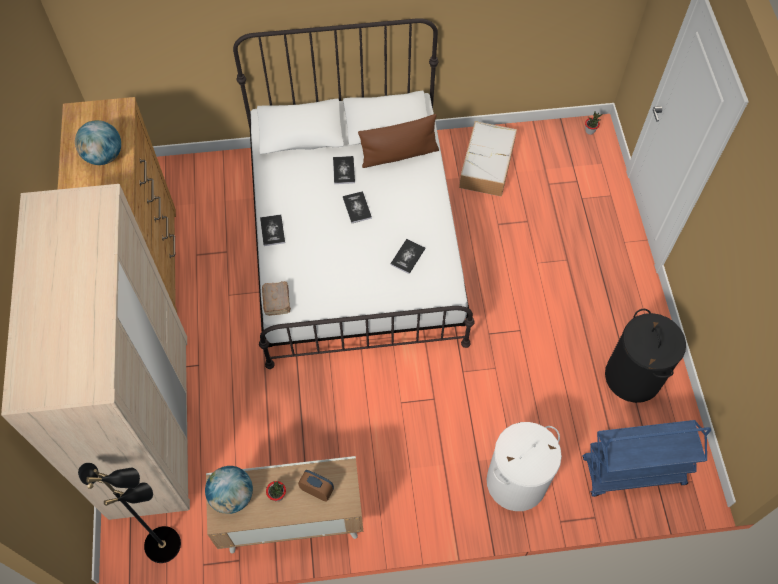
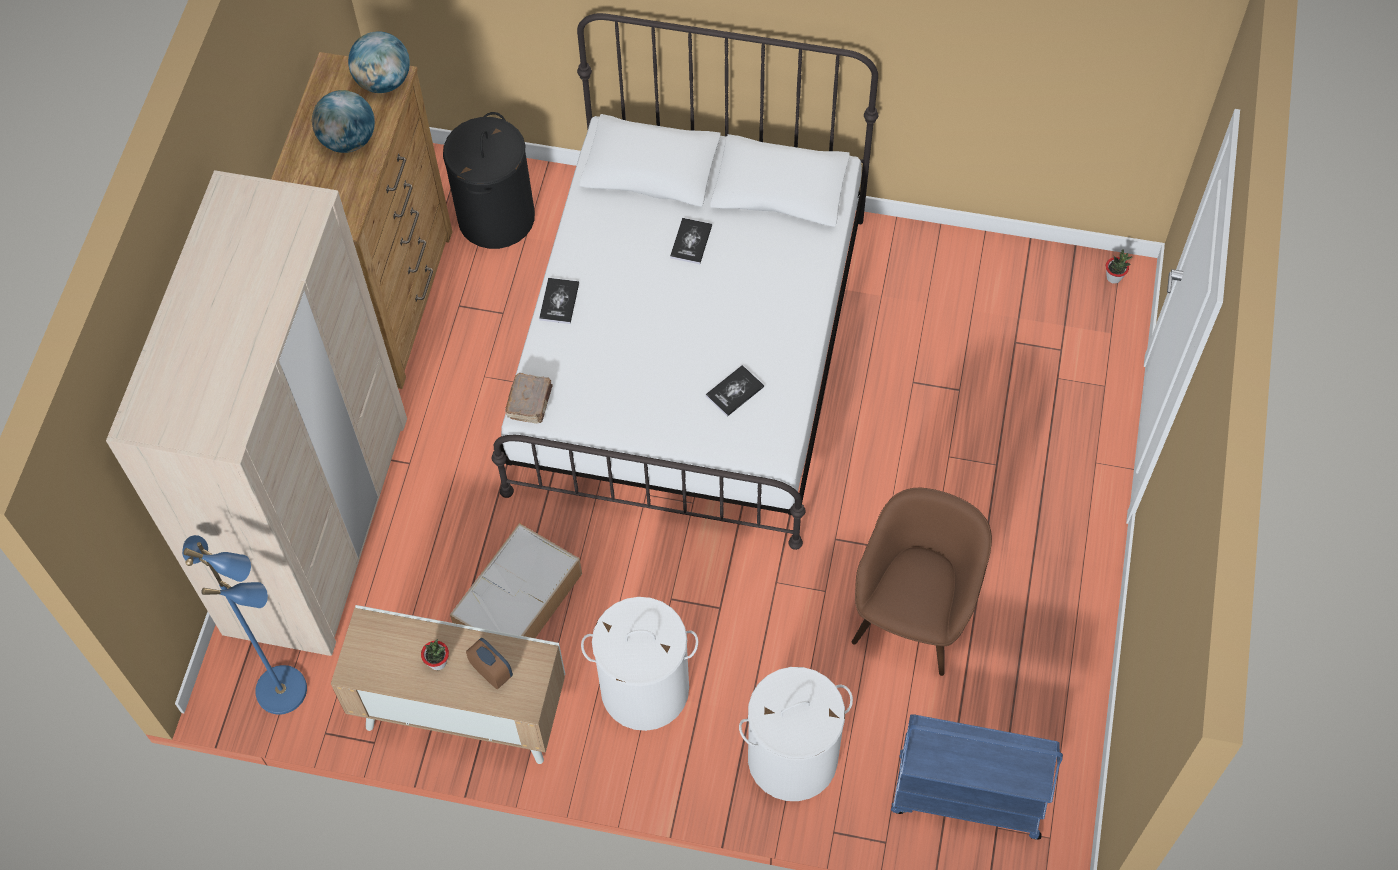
camera: 20 degrees right, 0 degrees up
(163, 543) = (283, 689): black floor lamp -> blue floor lamp
(232, 496) = (379, 645): globe -> globe (383, 82)
(357, 207) = (689, 301): book -> none
(399, 154) = (779, 239): brown pillow -> none
(406, 467) = (644, 690): none -> white laundry basket
(487, 165) = (931, 289): storage box -> storage box (518, 603)
(554, 366) = (913, 615): none -> brown armchair
(633, 376) = (1025, 664): black laundry basket -> black laundry basket (496, 218)

